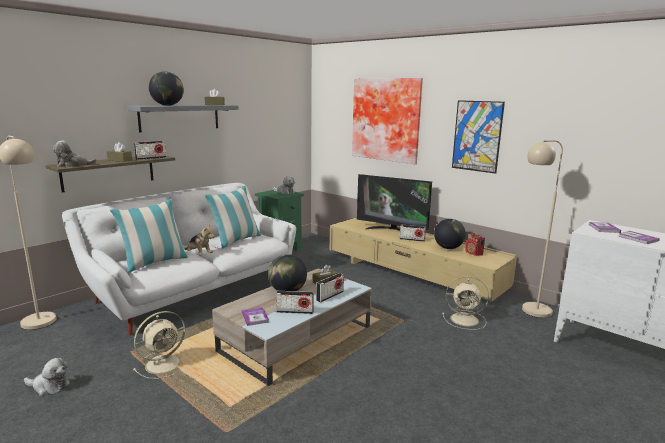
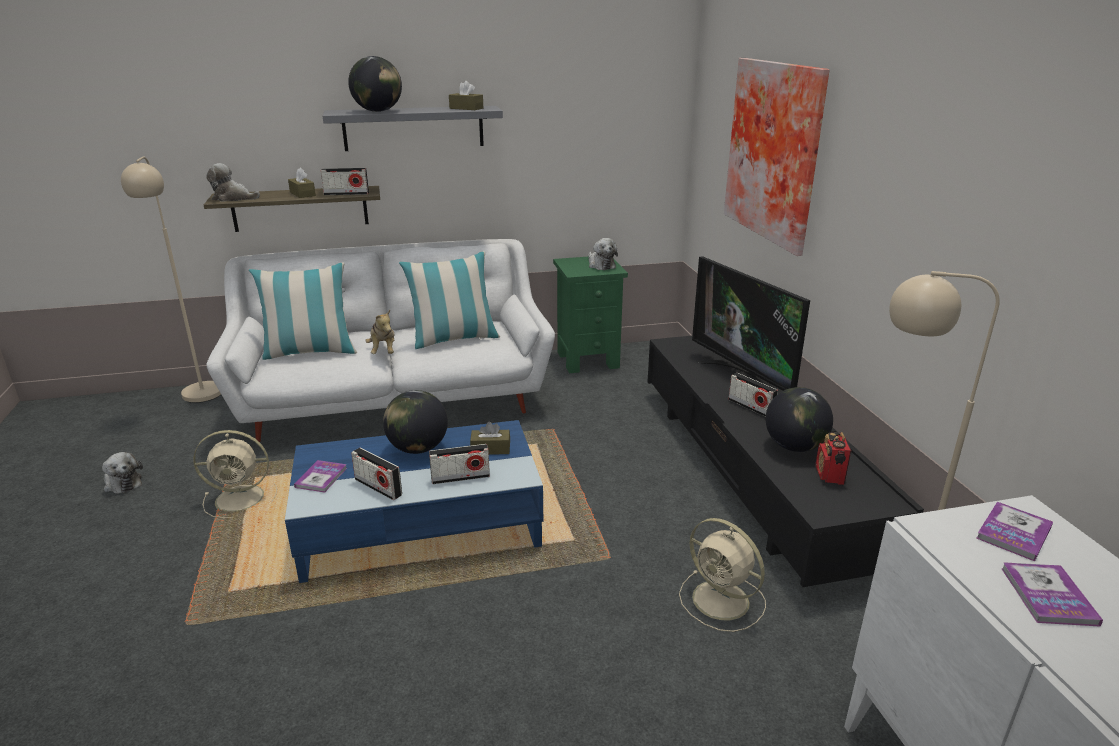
camera: 35 degrees right, 10 degrees up
(296, 338) = (420, 525): beige coffee table -> blue coffee table
(412, 273) = (751, 470): beige tv stand -> black tv stand
(477, 136) = (898, 220): picture -> none

